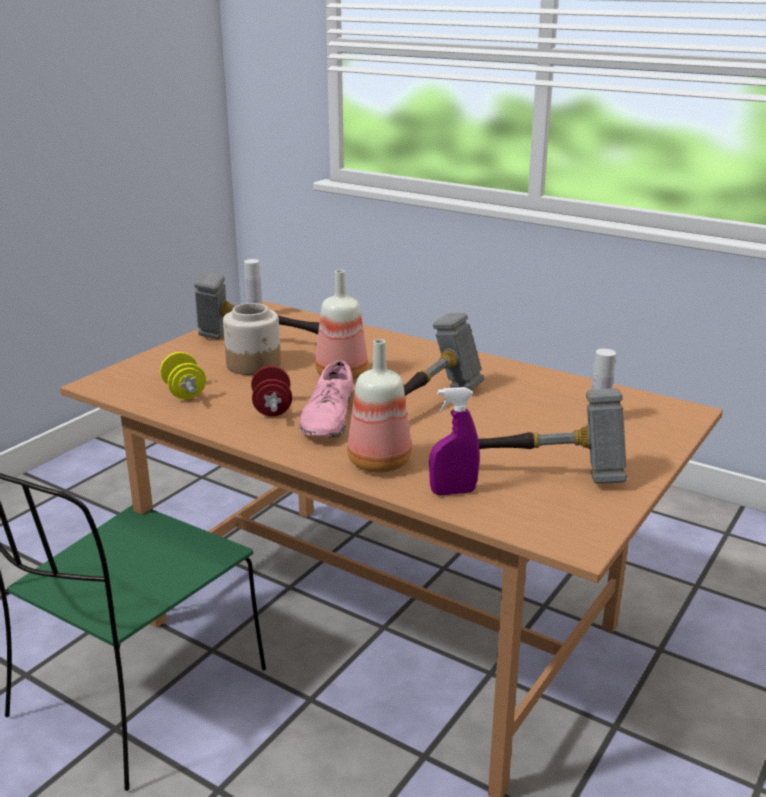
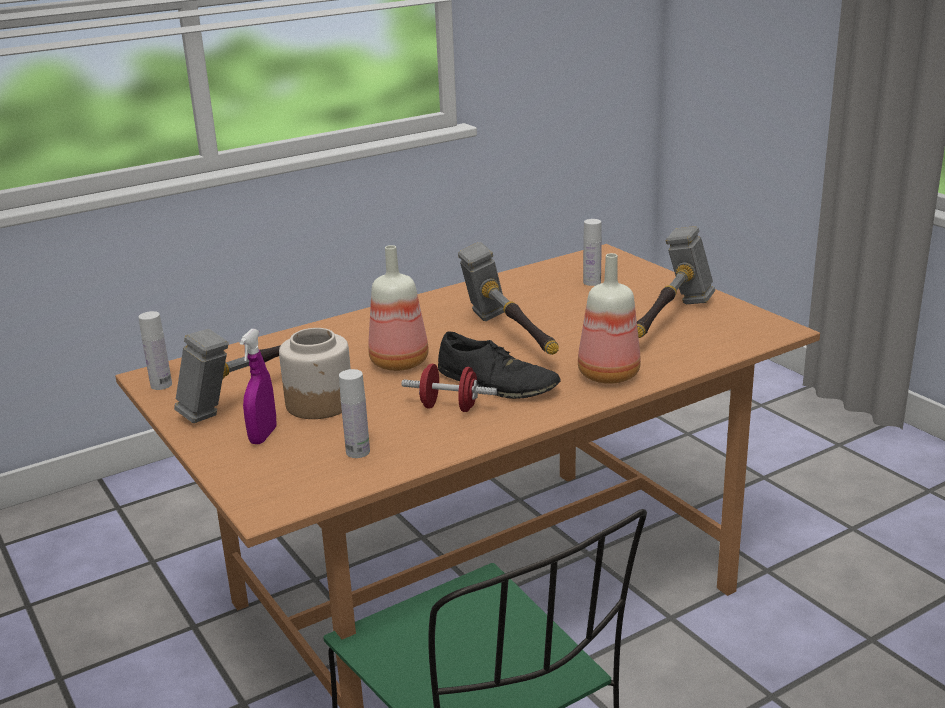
camera: 65 degrees left, 0 degrees up
(184, 392) = (358, 452): yellow dumbbell -> white bottle
(329, 418) = (497, 383): pink shoe -> black shoe
(453, 492) = (680, 355): purple spray bottle -> purple spray bottle (263, 436)

